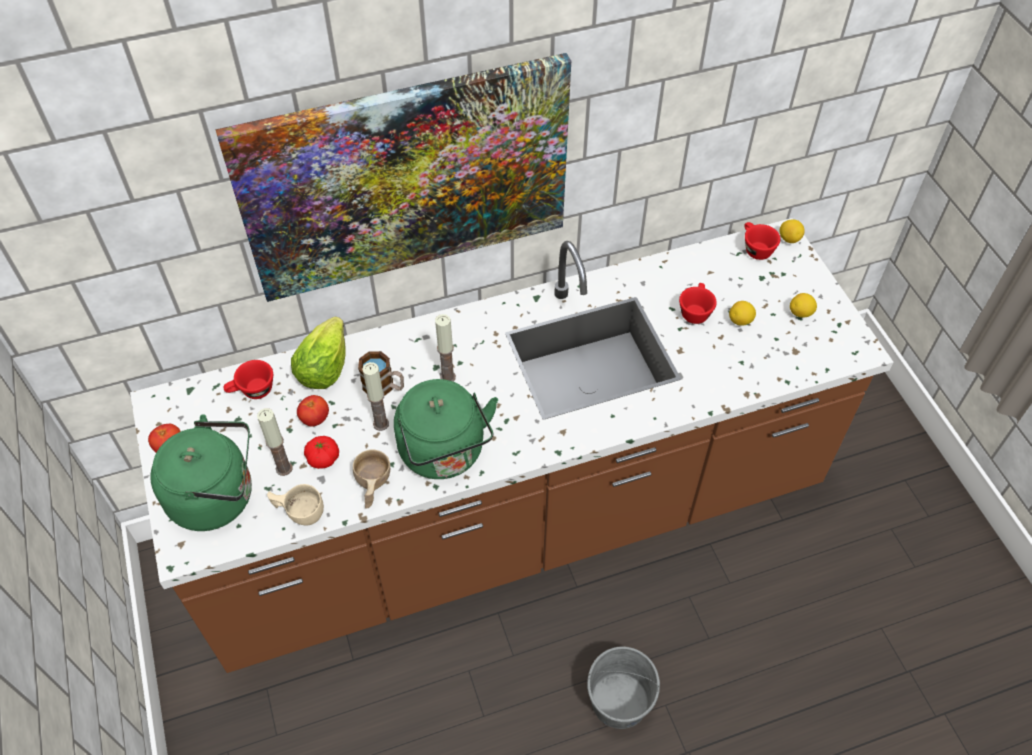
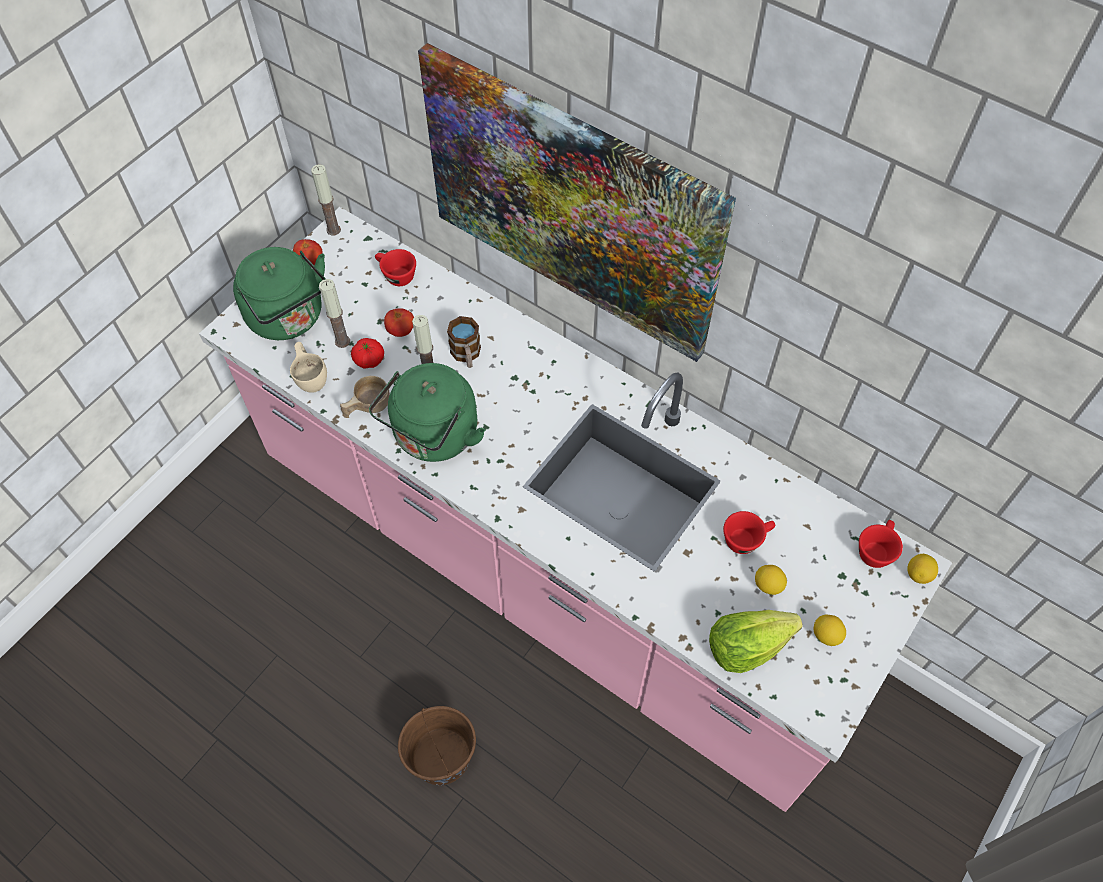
camera: 55 degrees right, 5 degrees up
(323, 368) = (452, 305): lettuce -> lettuce (746, 646)
(447, 377) = (511, 392): candle -> candle (333, 230)
(516, 518) = (551, 568): brown counter -> pink counter
(620, 701) = (441, 757): grey bucket -> brown bucket

